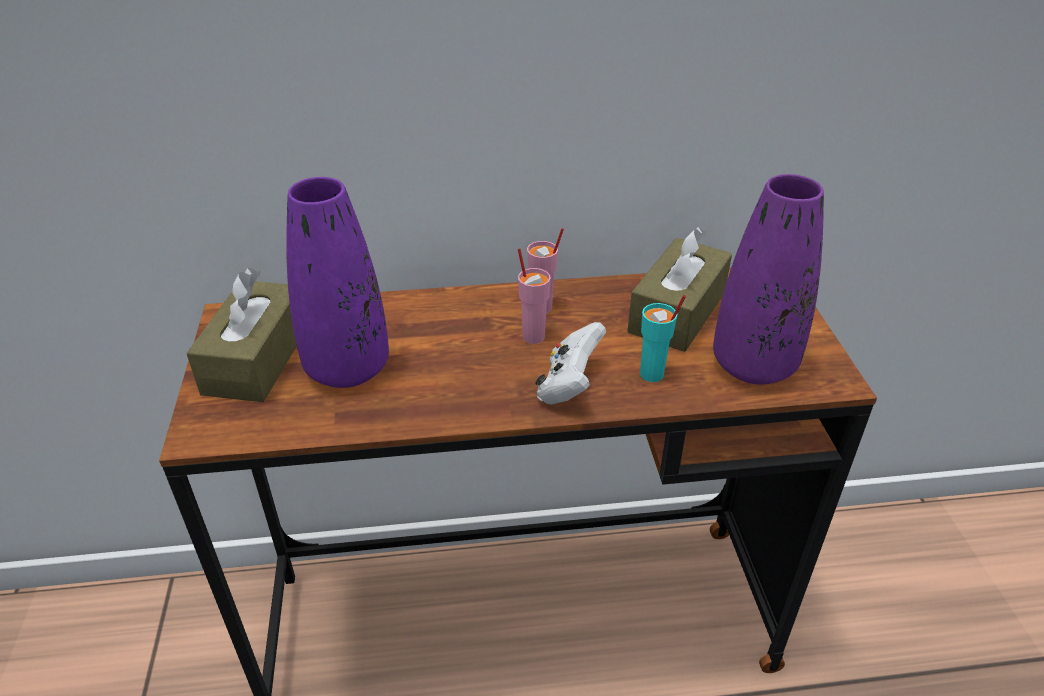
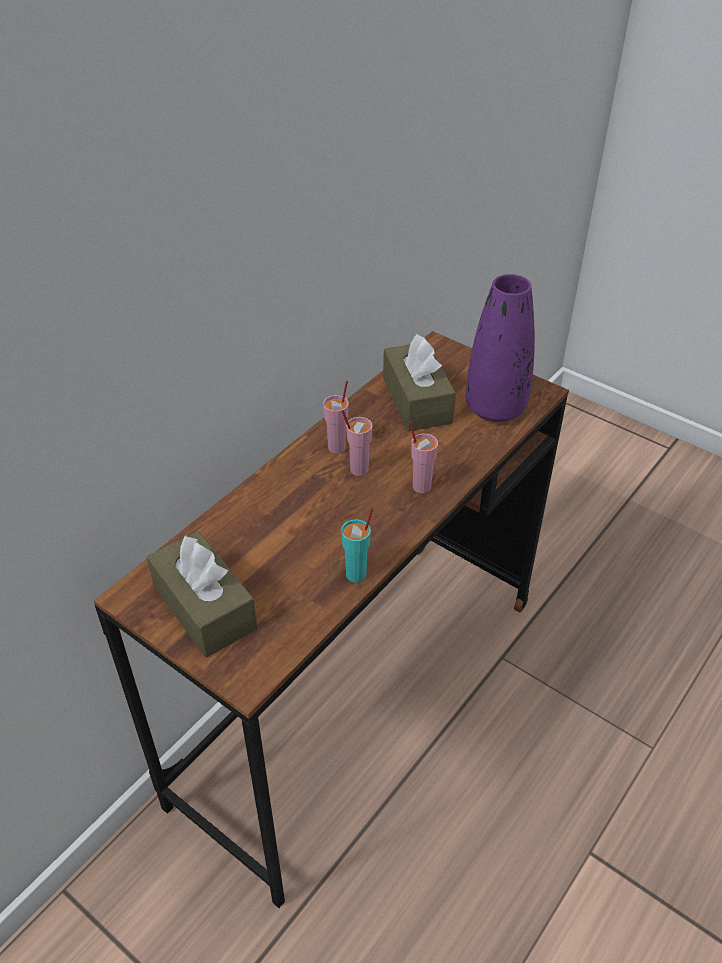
camera: 45 degrees left, 5 degrees up
(347, 369) = (277, 569): purple vase -> none
(569, 386) = (421, 486): white game controller -> pink cup
(652, 374) = (454, 448): turquoise cup -> turquoise cup (357, 574)

